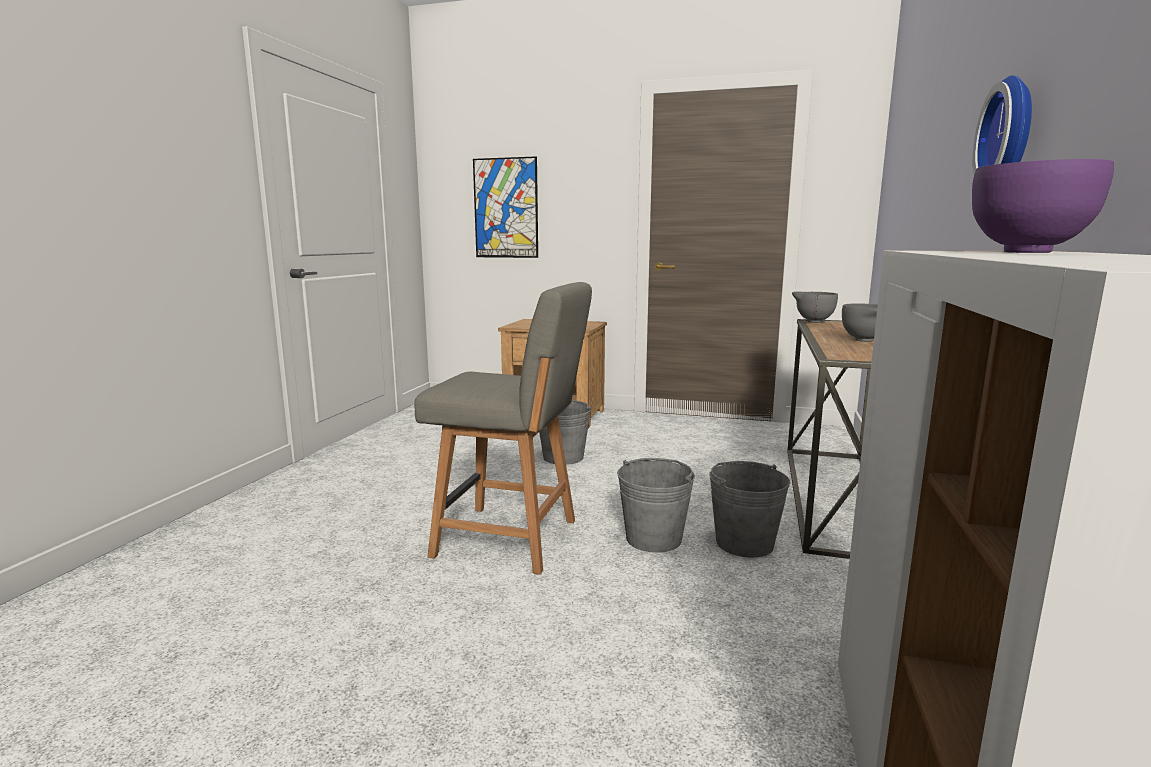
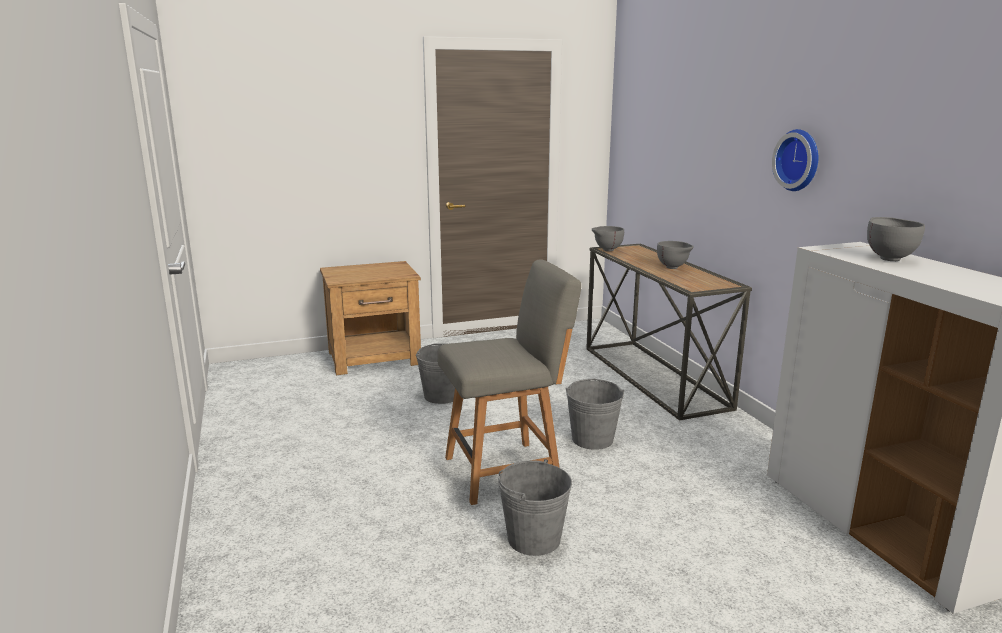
camera: 35 degrees left, 5 degrees up
(506, 208) = (289, 156): picture -> none
(744, 543) = (644, 424): grey bucket -> grey bucket (533, 539)
(1027, 252) = (888, 258): purple bowl -> grey bowl

